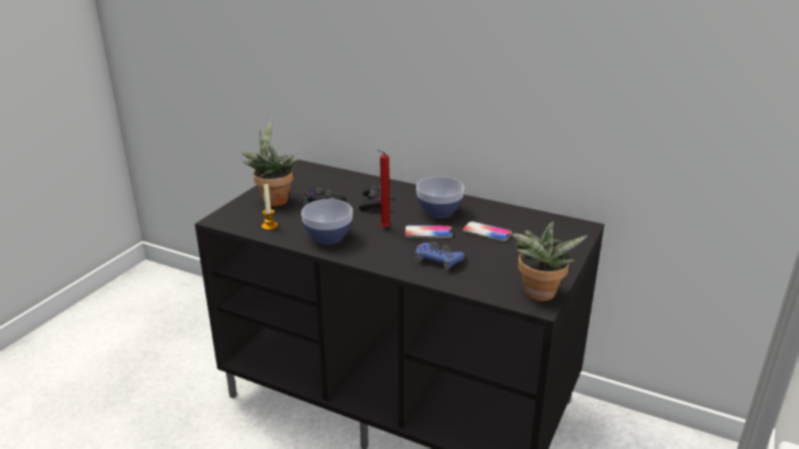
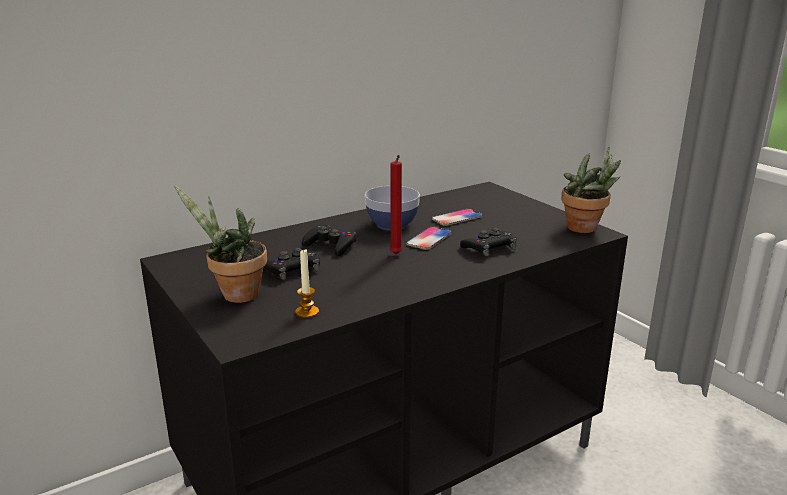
camera: 60 degrees left, 5 degrees down
(328, 237) = (380, 285): bowl -> none
(438, 260) = (489, 248): blue game controller -> black game controller

